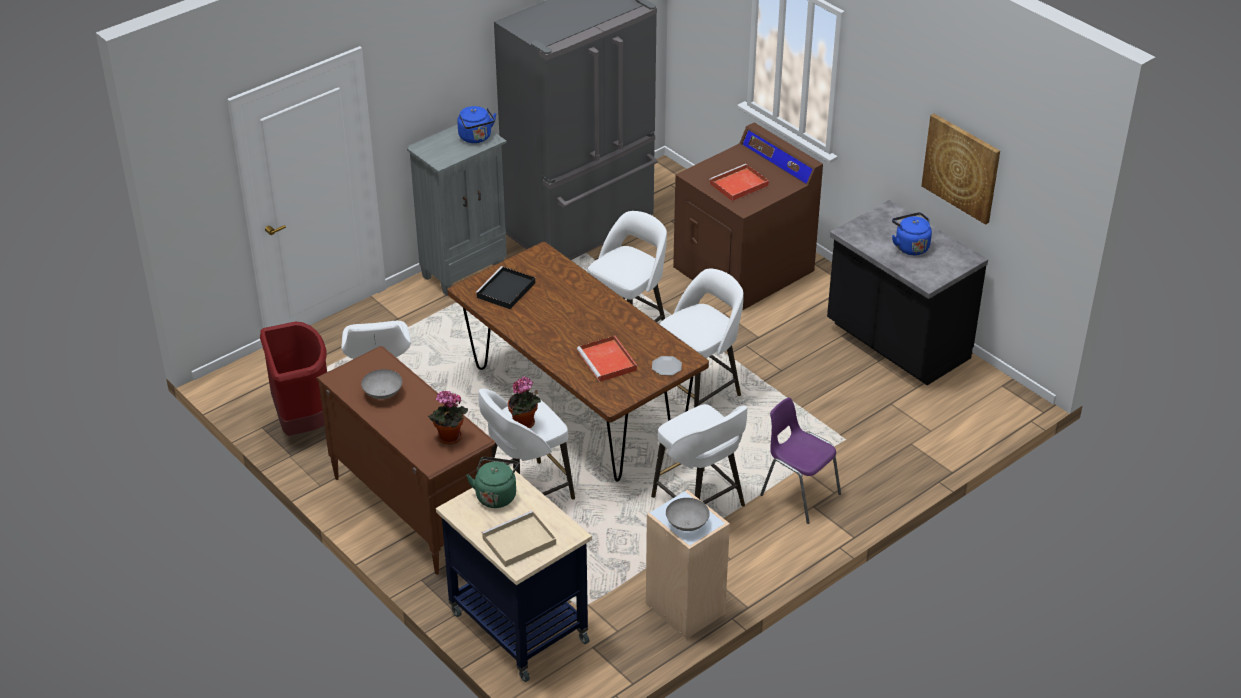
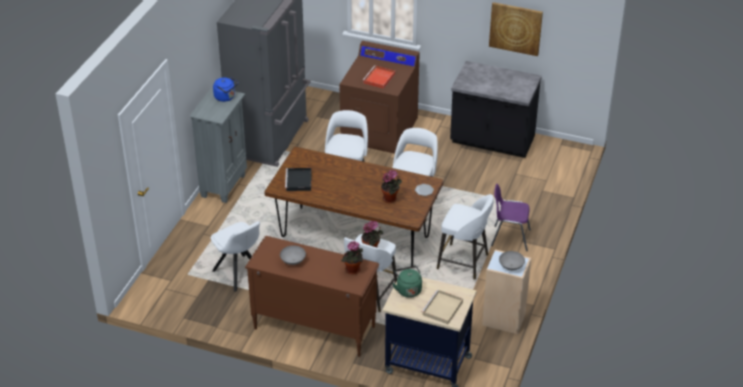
camera: 30 degrees left, 0 degrees up
(302, 420) = (205, 304): red trash can -> none
(608, 361) = (391, 199): red tray -> potted plant
(910, 246) = (498, 82): blue kettle -> none

